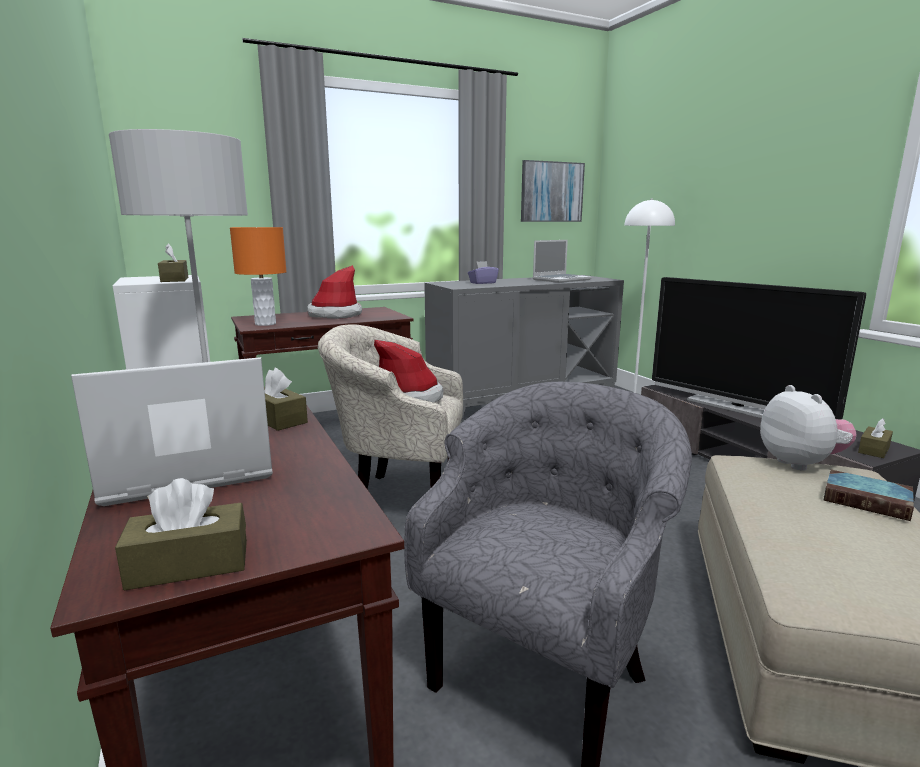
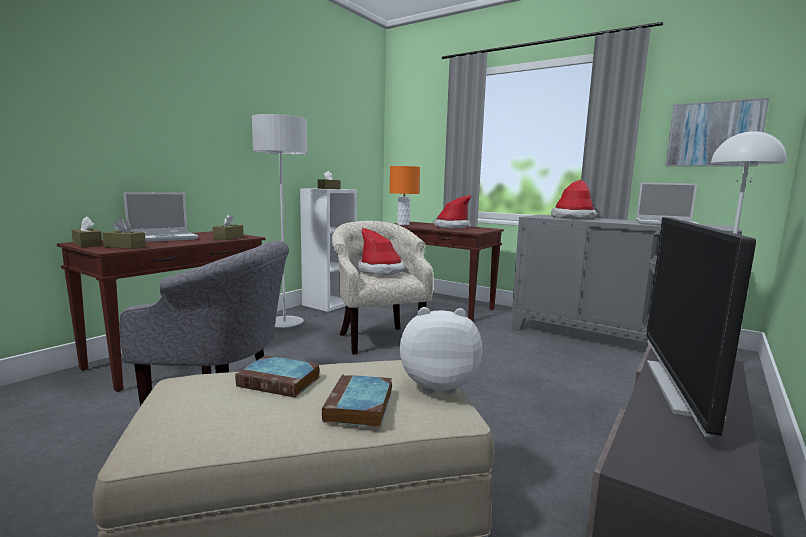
camera: 60 degrees right, 5 degrees down
(186, 472) = (163, 238): laptop -> laptop turned 105 degrees clockwise
(482, 283) = (573, 218): purple tissue box -> hat
(800, 464) = (438, 385): plush toy -> plush toy turned 135 degrees counterclockwise
(812, 527) = (281, 381): none -> book
(873, 449) = (680, 479): brown tissue box -> brown tissue box (125, 246)

